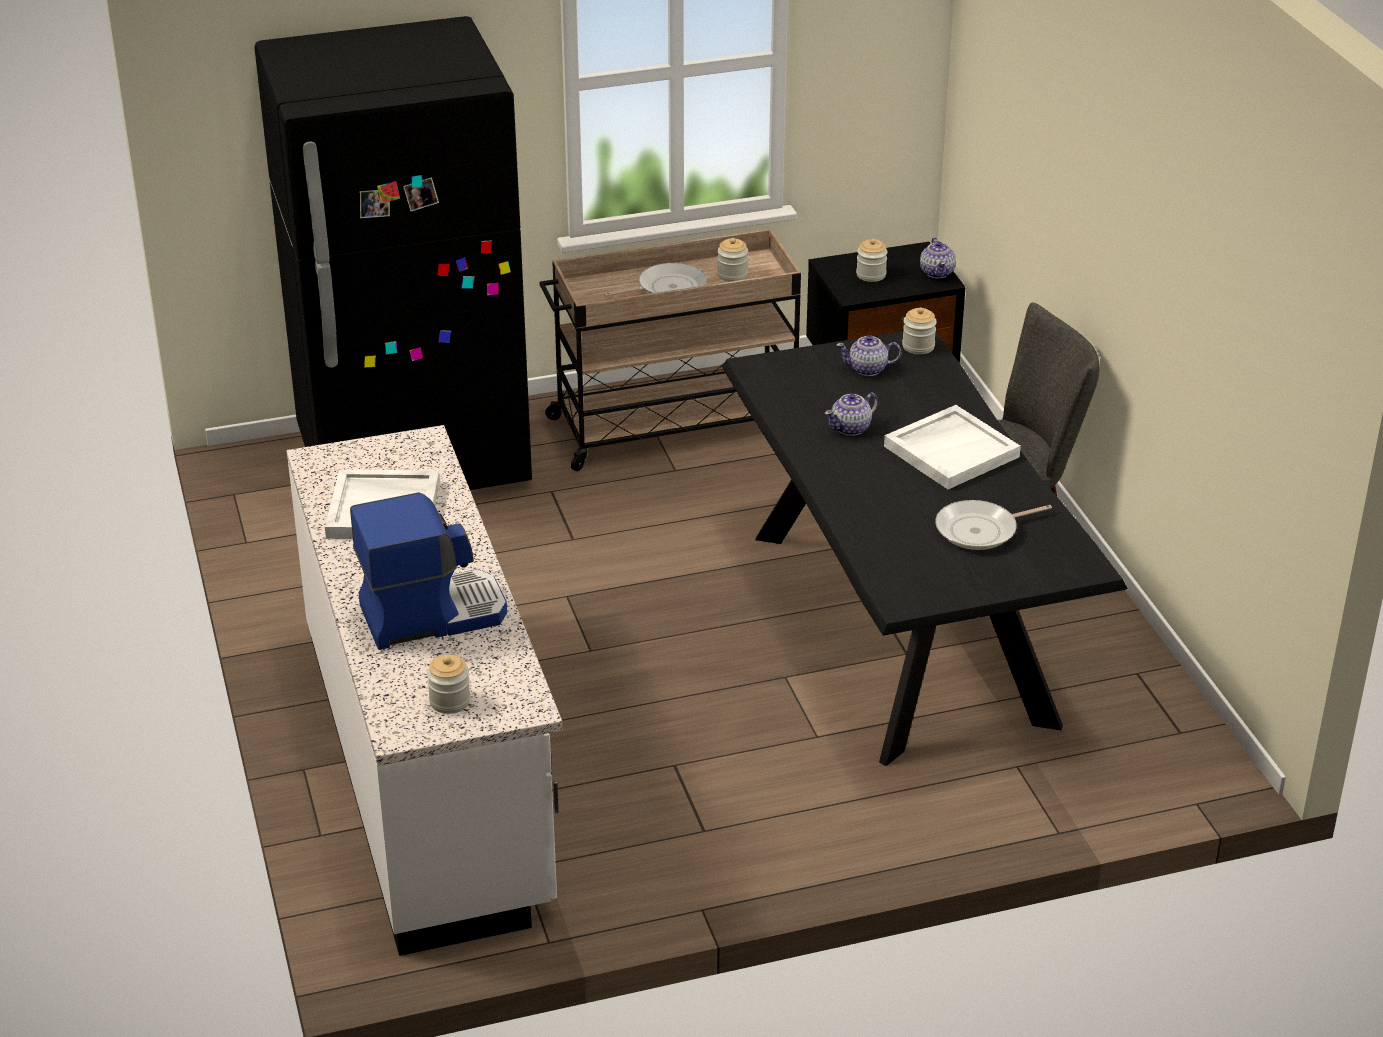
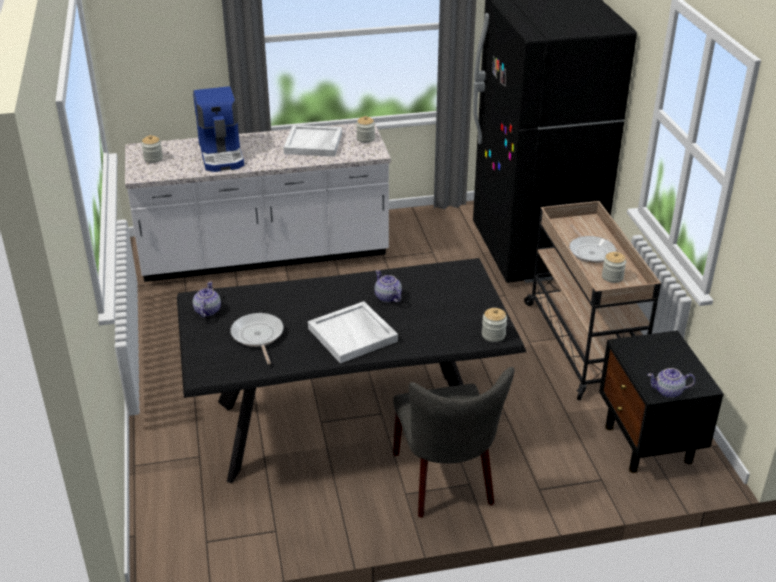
camera: 95 degrees right, 0 degrees up
(868, 369) = (462, 310): teapot -> teapot (207, 311)
(871, 275) = (657, 357): jar -> jar (365, 139)

